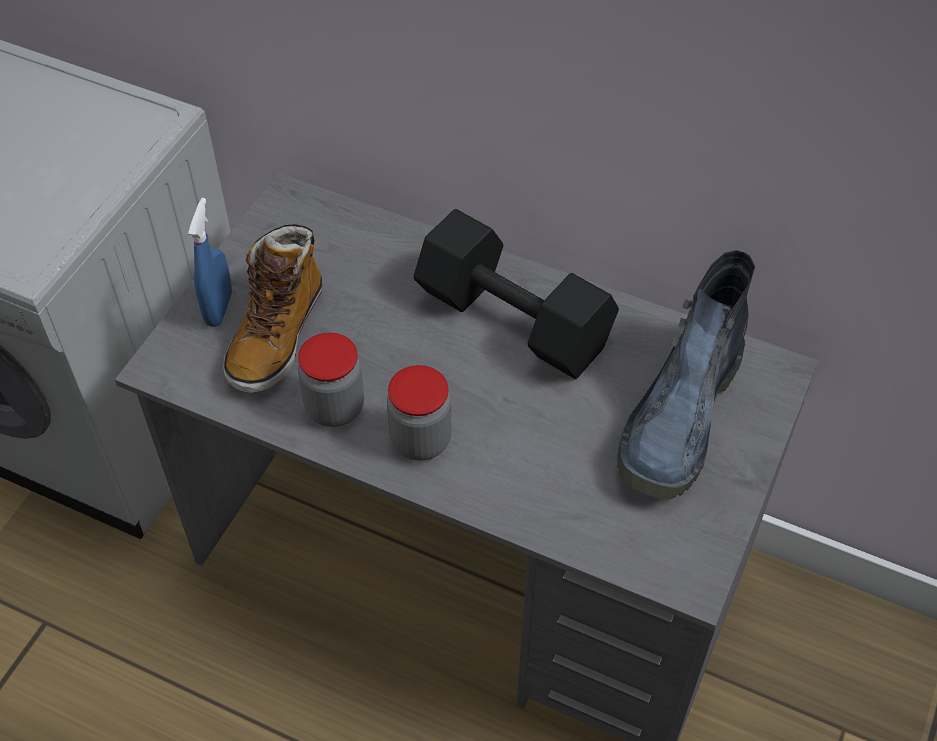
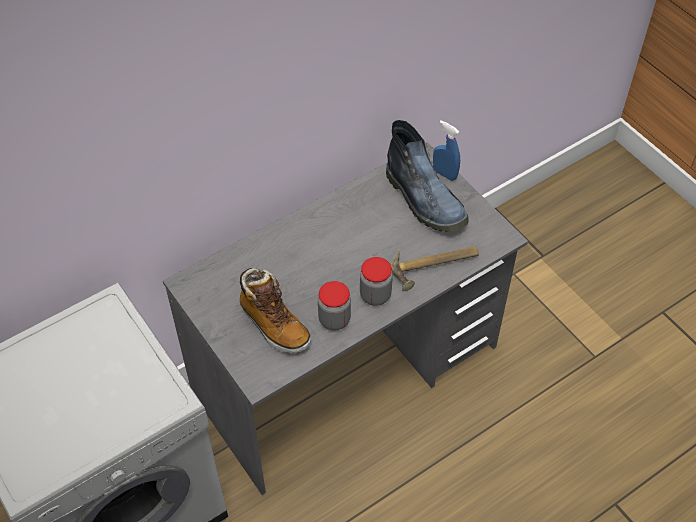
camera: 60 degrees left, 0 degrees up
(219, 308) = (238, 342): blue spray bottle -> blue spray bottle (444, 174)
(517, 319) = (332, 229): black dumbbell -> none
(542, 500) = (435, 267): none -> hammer

